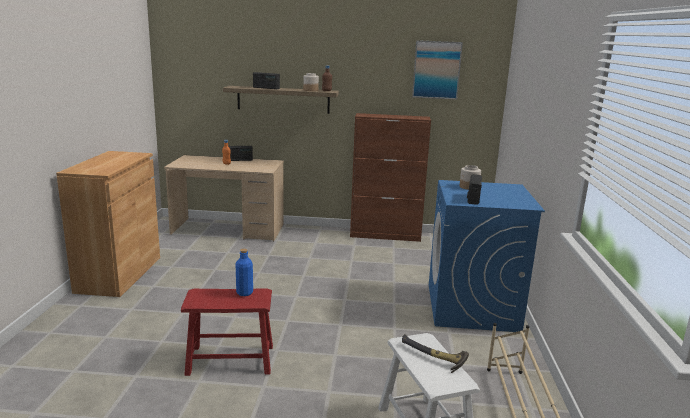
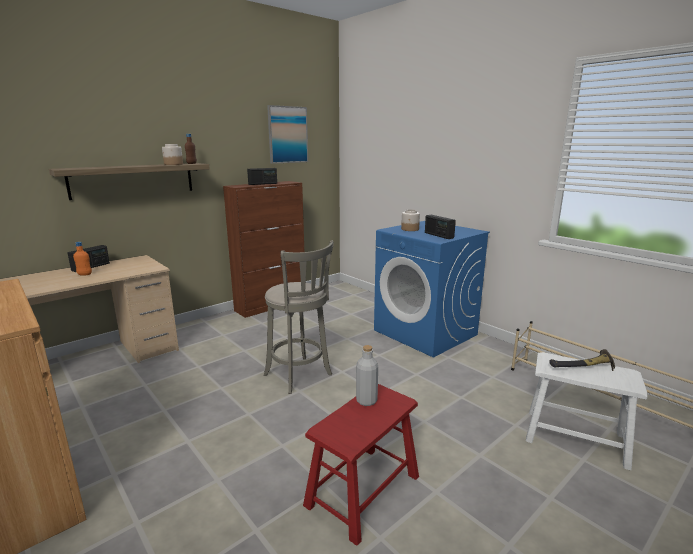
camera: 45 degrees left, 0 degrees up
(244, 293) = (366, 400): blue bottle -> grey bottle
(266, 88) = (114, 166): radio -> radio (263, 184)
(312, 288) = (300, 376): none -> grey stool

